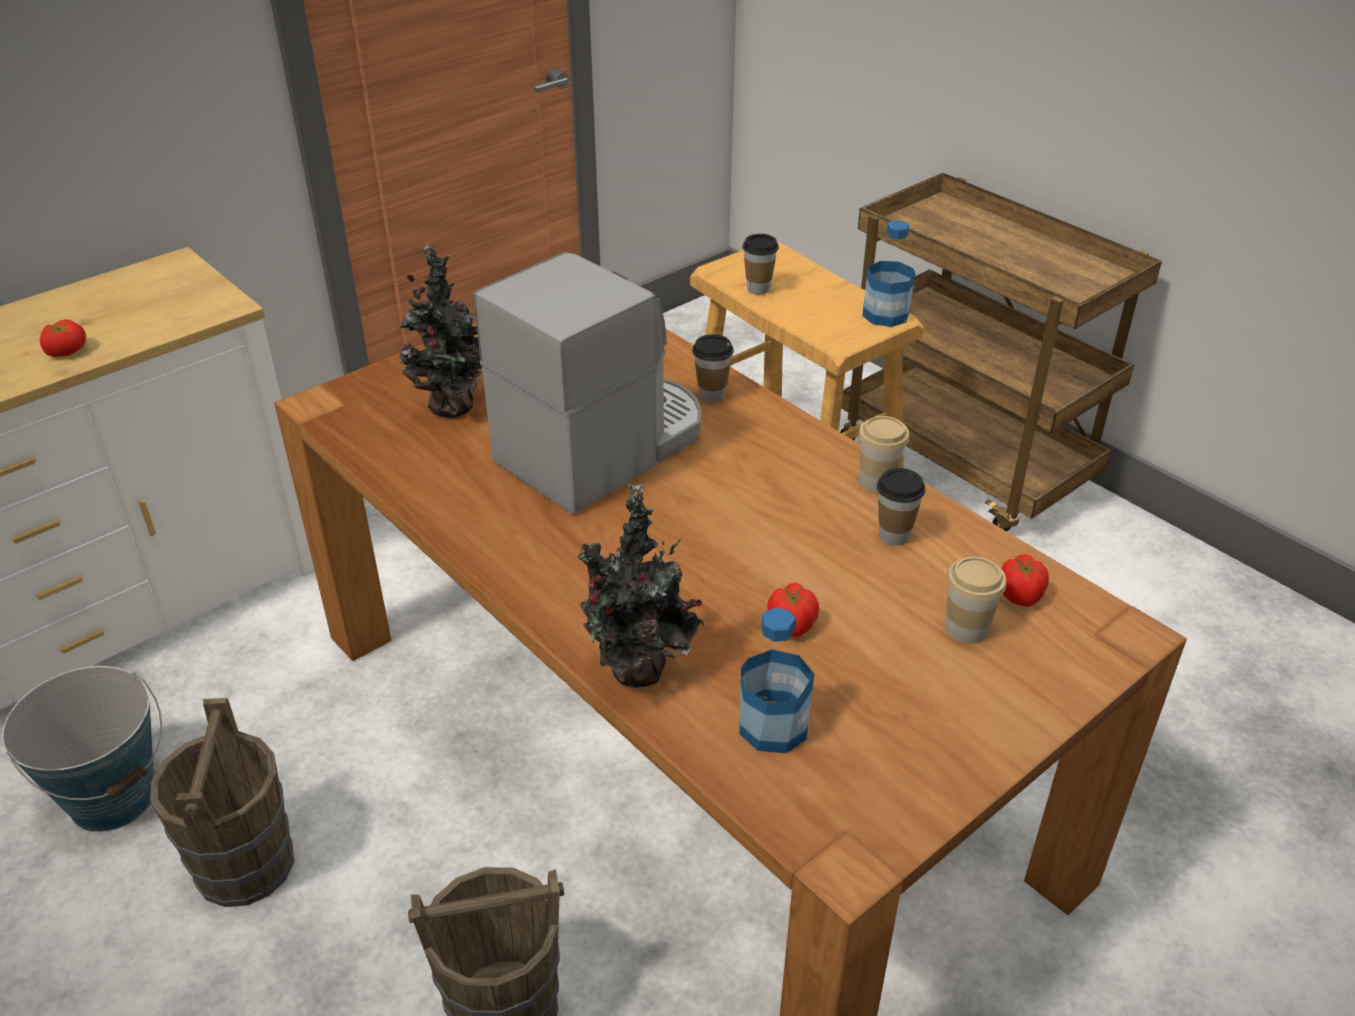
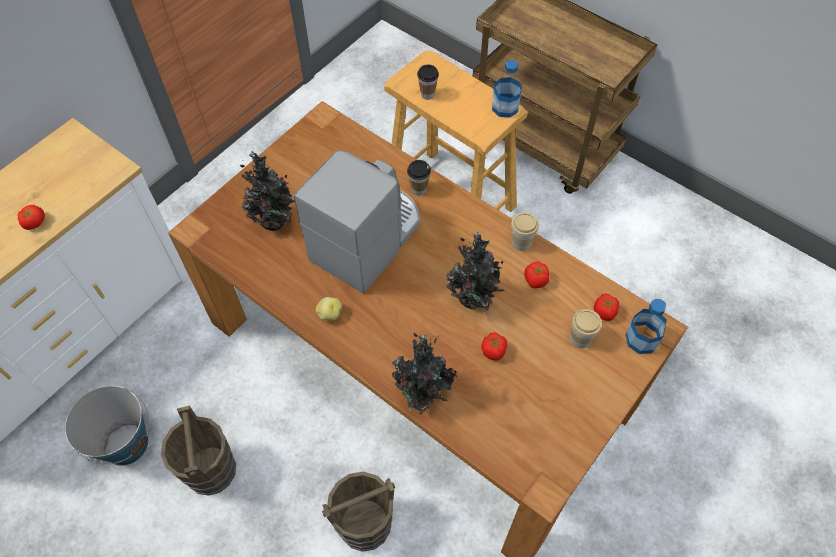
camera: 10 degrees left, 20 degrees up
(503, 536) = (329, 314): none -> potato
(771, 549) = (473, 300): none -> potted plant
(773, 726) = (496, 417): bottle -> bottle (642, 339)
(894, 535) = (535, 281): cup -> tomato

